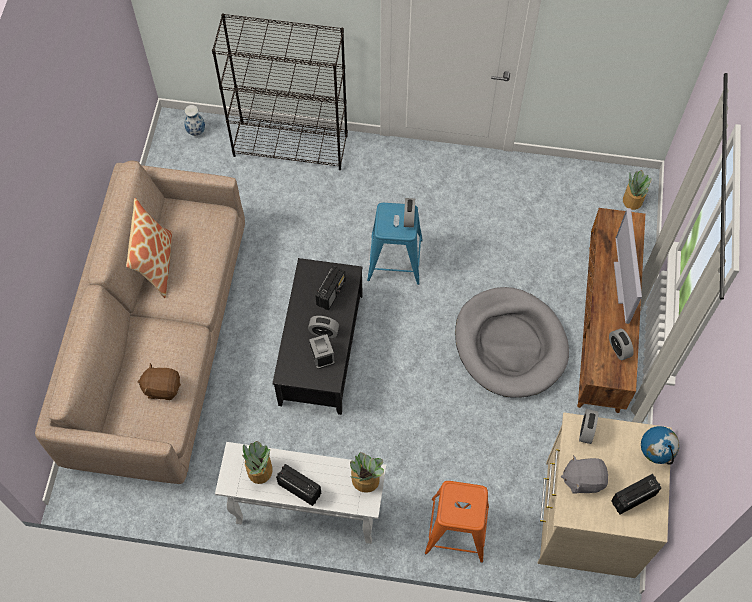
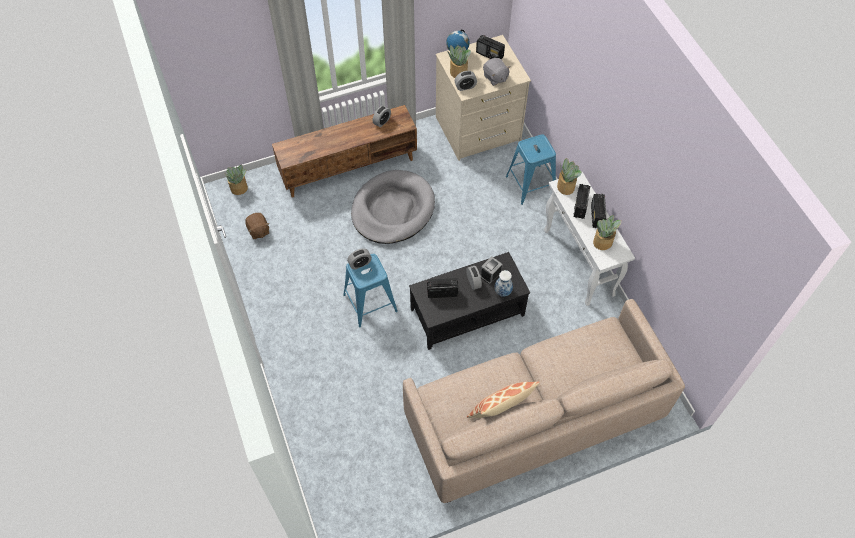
camera: 120 degrees left, 5 degrees down
(162, 387) = (585, 347): brown plush toy -> brown plush toy (258, 231)
(196, 131) = (334, 511): vase -> vase (502, 291)
(291, 145) = (309, 426): black bookcase -> none
(325, 478) = (580, 207): none -> radio
(457, 529) = (530, 184): orange stool -> blue stool
(618, 436) = (458, 72): none -> potted plant
(624, 282) = (332, 135): television -> none

